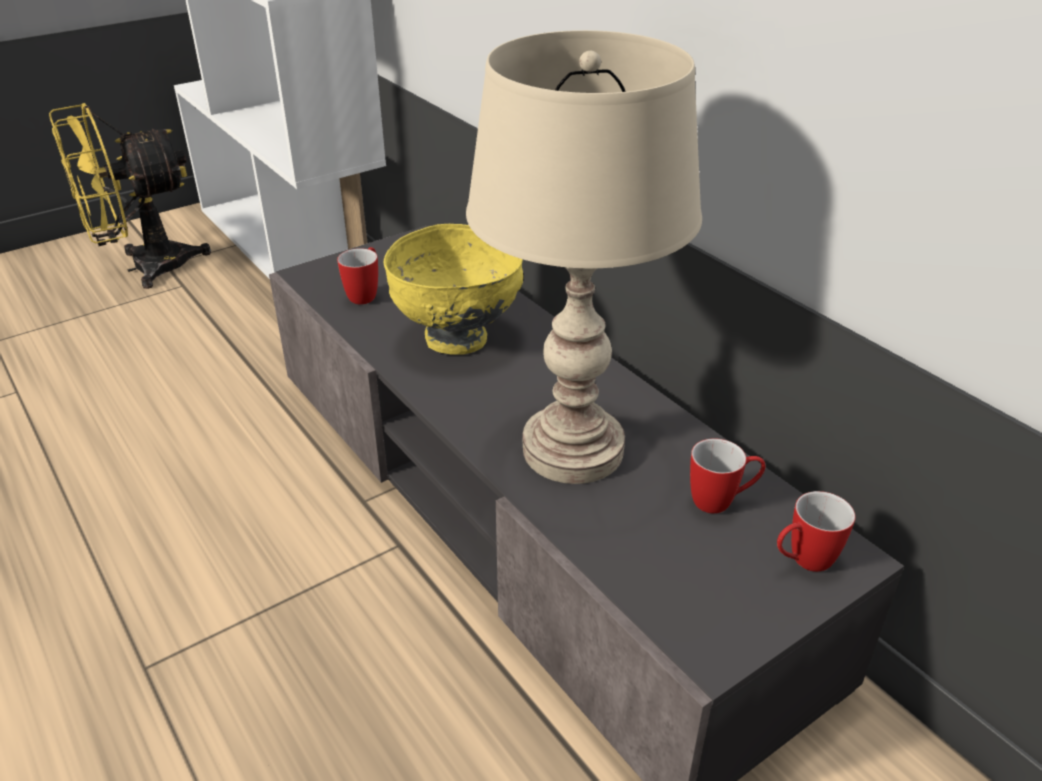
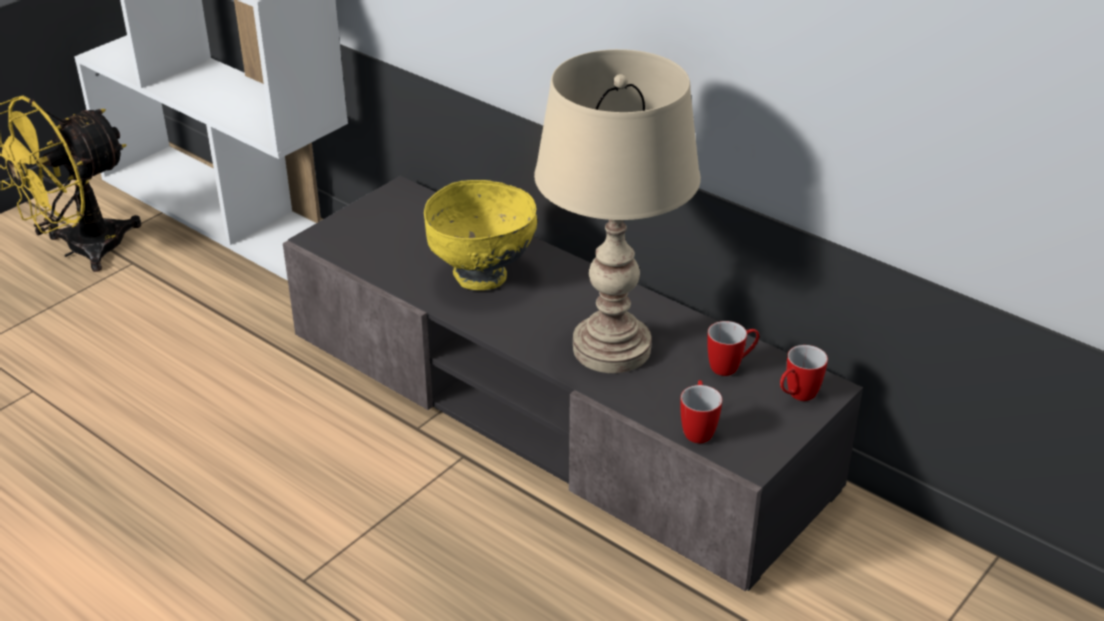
camera: 15 degrees left, 0 degrees up
(365, 294) = (382, 249): mug -> mug (698, 429)

